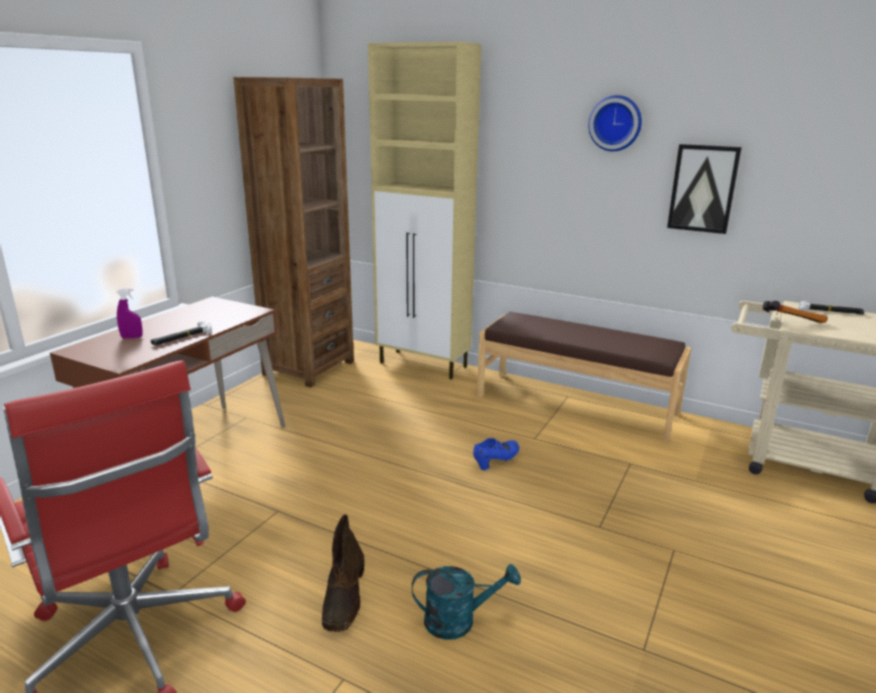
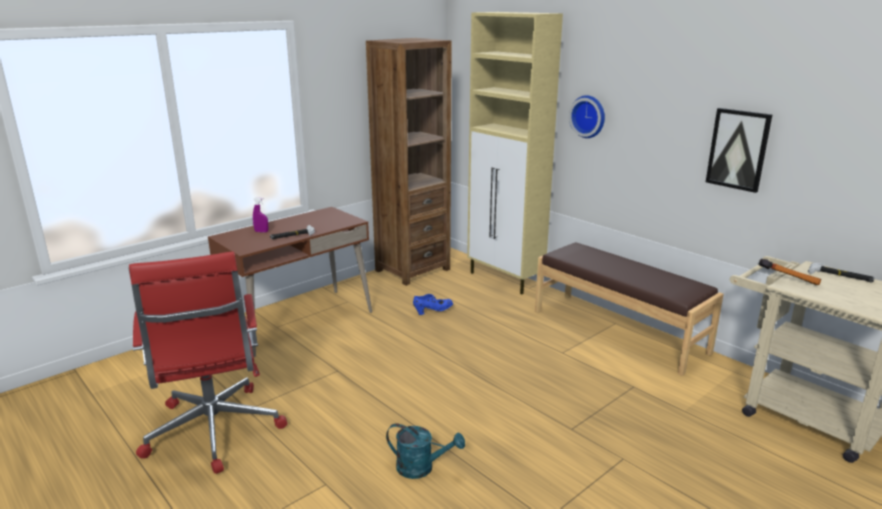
camera: 20 degrees right, 0 degrees up
(344, 597) = (352, 435): brown boot -> none
(496, 461) = (518, 365): blue shoe -> blue shoe (433, 311)
(615, 123) = (666, 86): wall clock -> wall clock (589, 116)

